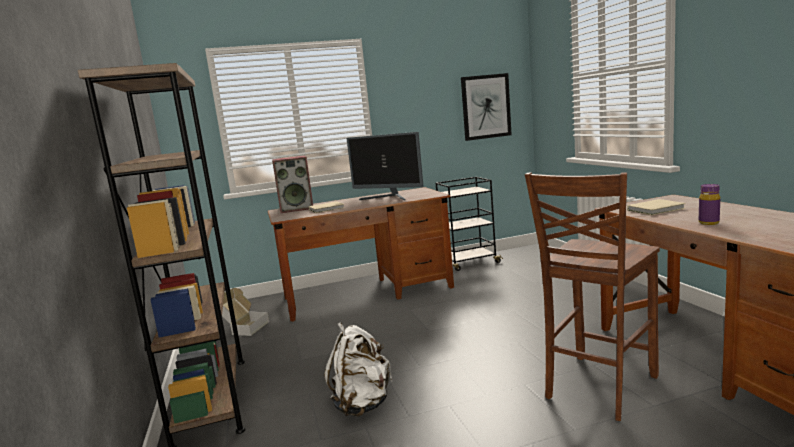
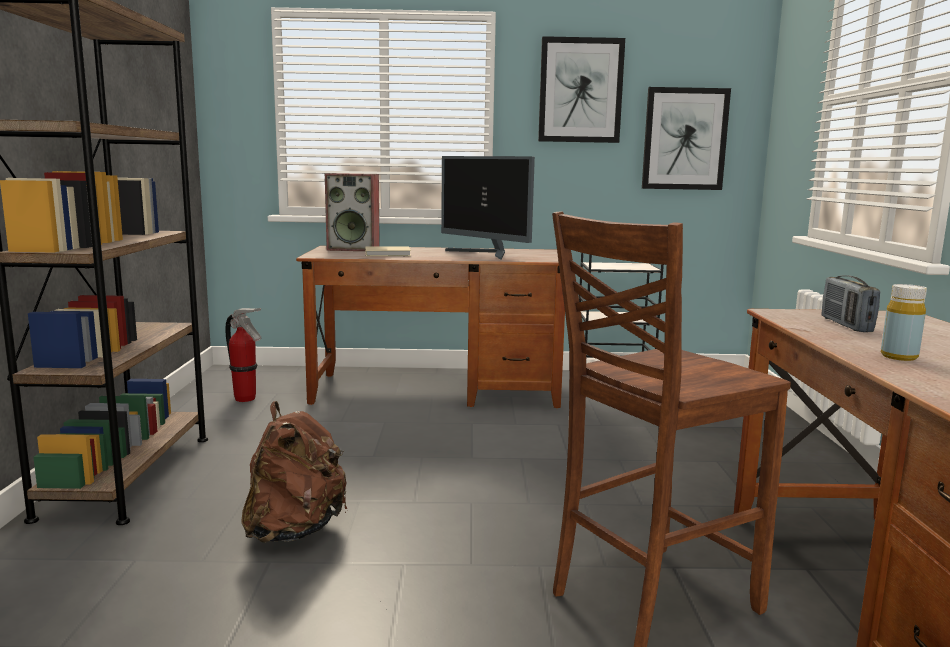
camera: 15 degrees right, 0 degrees up
(243, 328) = (245, 399): cardboard box -> fire extinguisher
(362, 404) = (295, 530): white backpack -> brown backpack
(420, 84) = (580, 90): none -> picture
(657, 209) = (846, 325): beige book -> radio
(708, 223) = (899, 357): purple bottle -> yellow bottle

